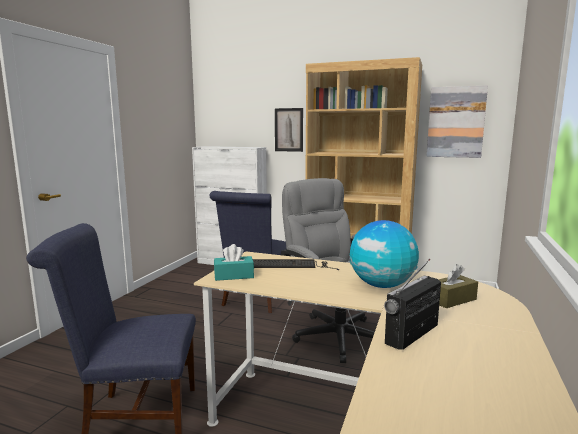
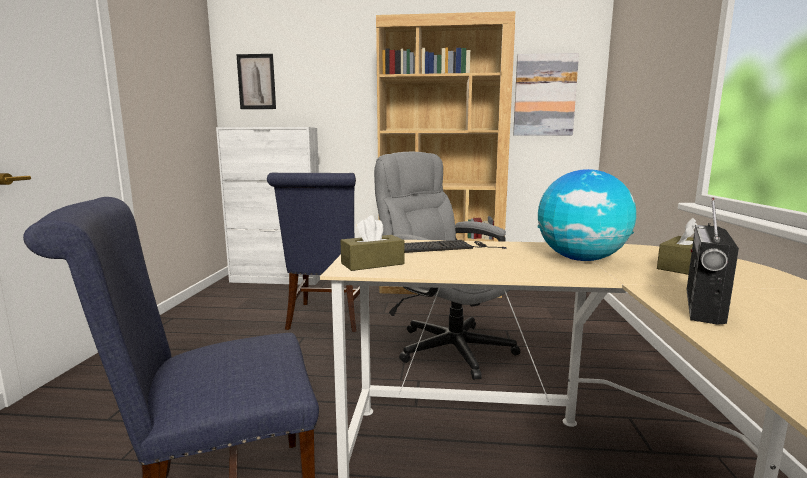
camera: 15 degrees left, 0 degrees up
(234, 276) = (372, 264): turquoise tissue box -> brown tissue box
(288, 130) = (346, 105): picture -> picture (256, 82)

